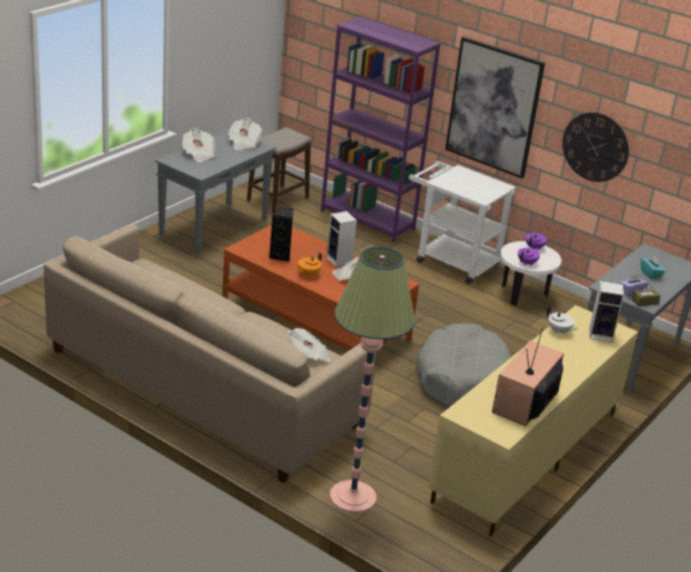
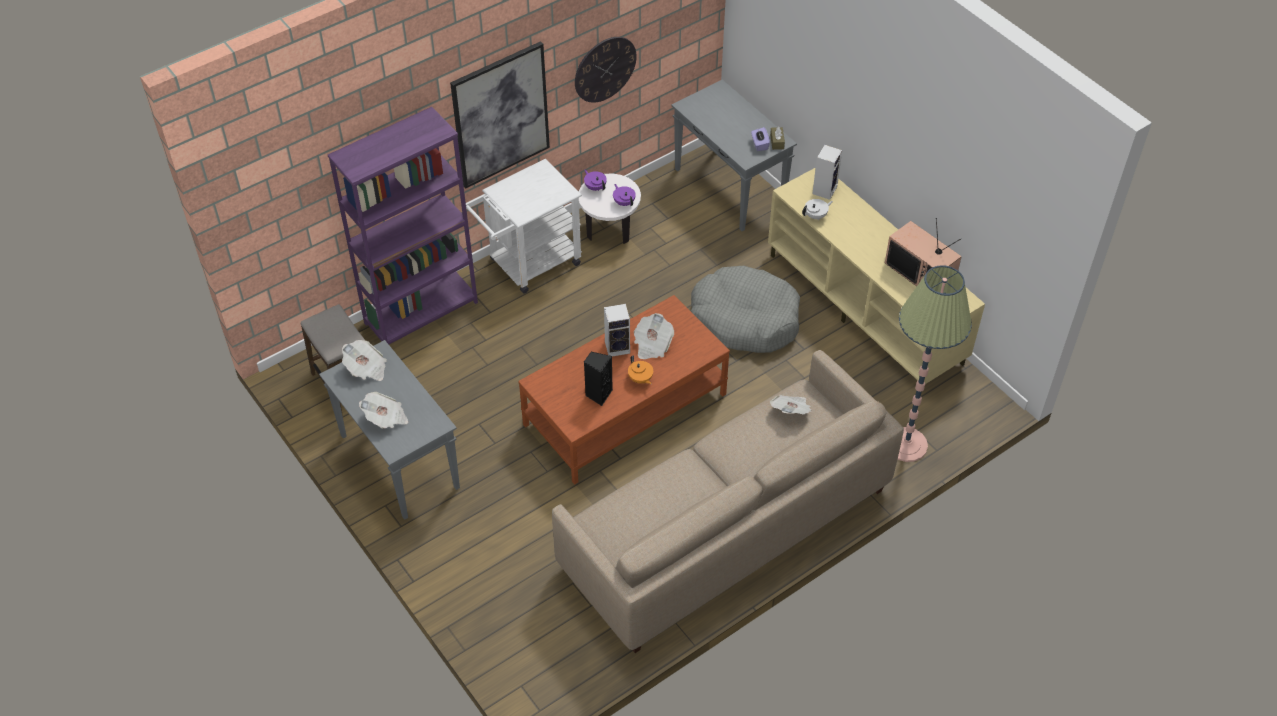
camera: 70 degrees left, 20 degrees up
(650, 274) = (729, 120): turquoise tissue box -> none

